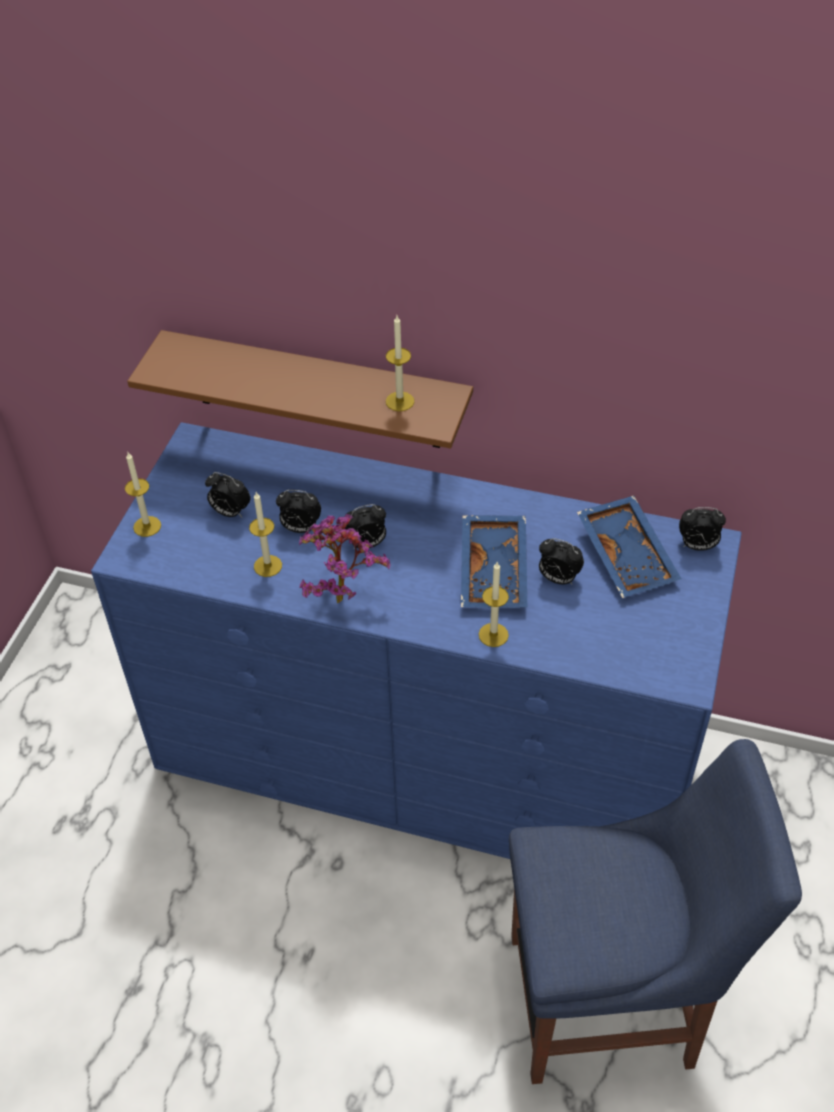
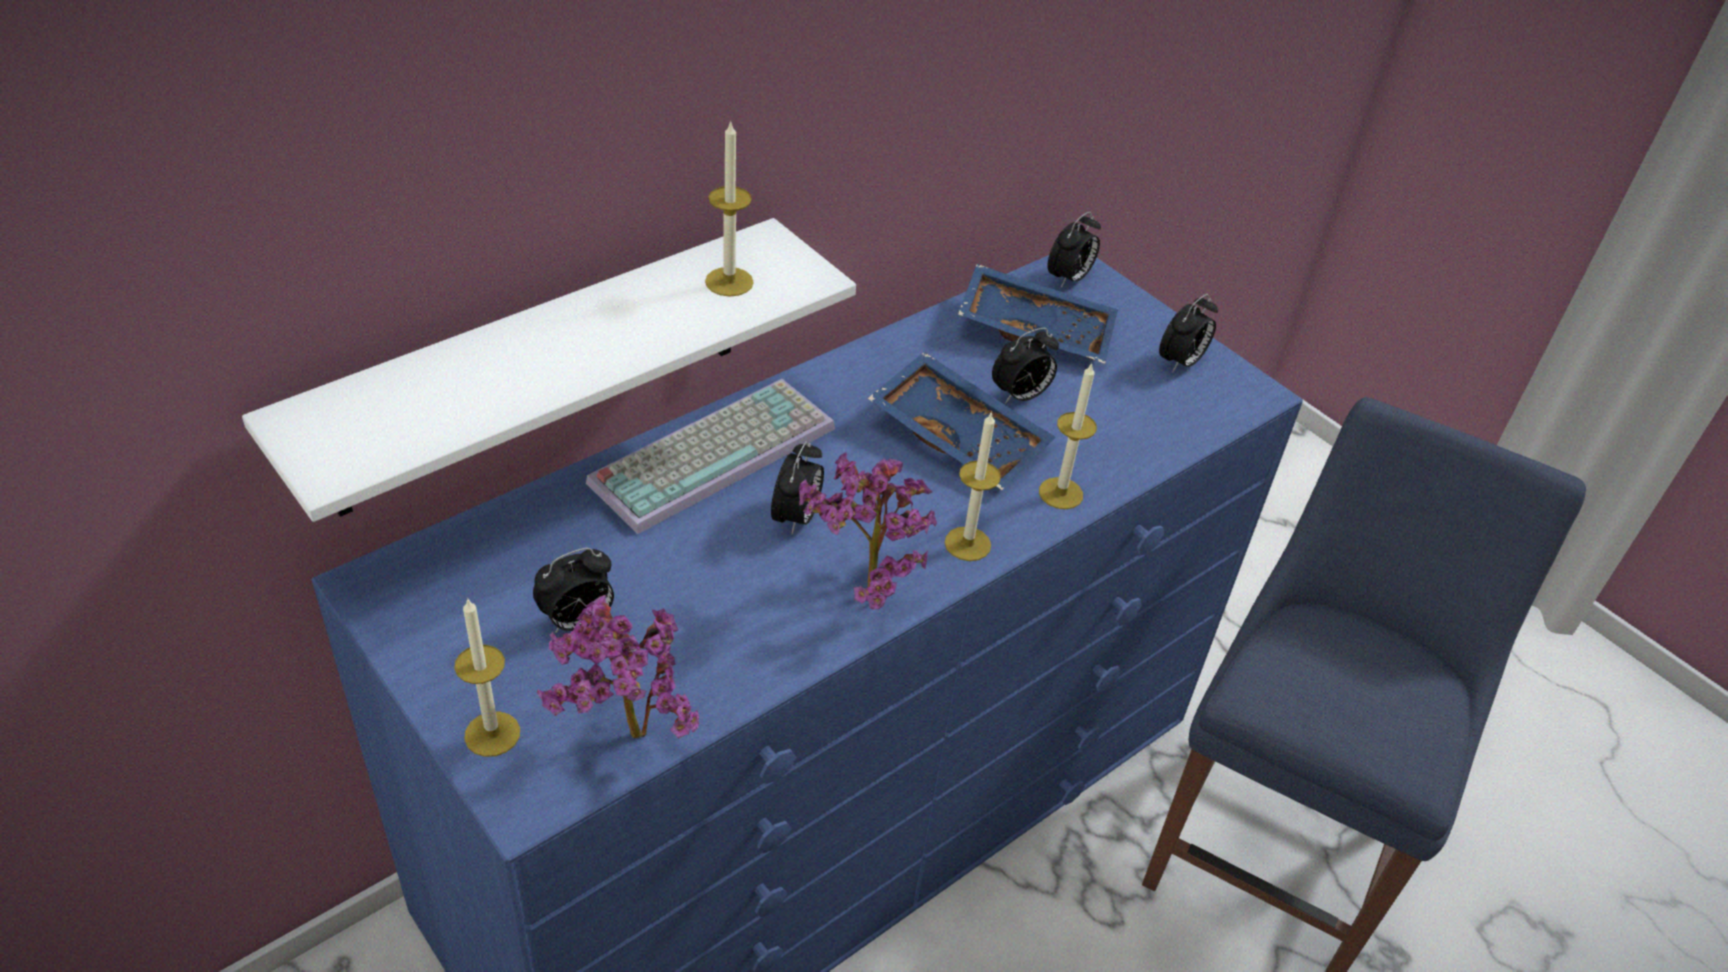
camera: 60 degrees left, 5 degrees down
(179, 566) = (624, 737): none -> potted plant
(268, 566) = (731, 636): candle -> candle (967, 544)
(300, 528) = (696, 565): alarm clock -> alarm clock (1180, 362)
(316, 390) = (541, 367): brown shelf -> white shelf
(382, 489) = (713, 451): none -> keyboard

